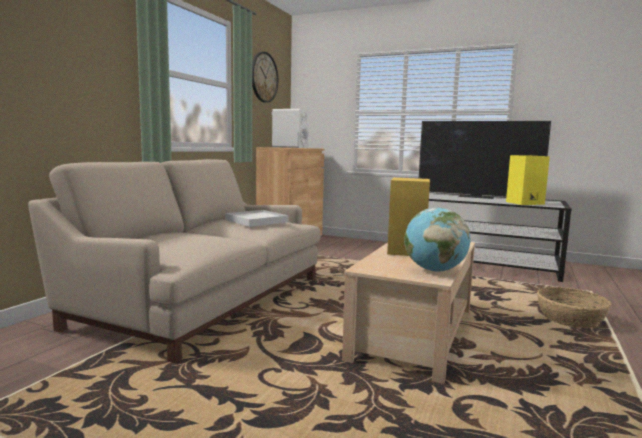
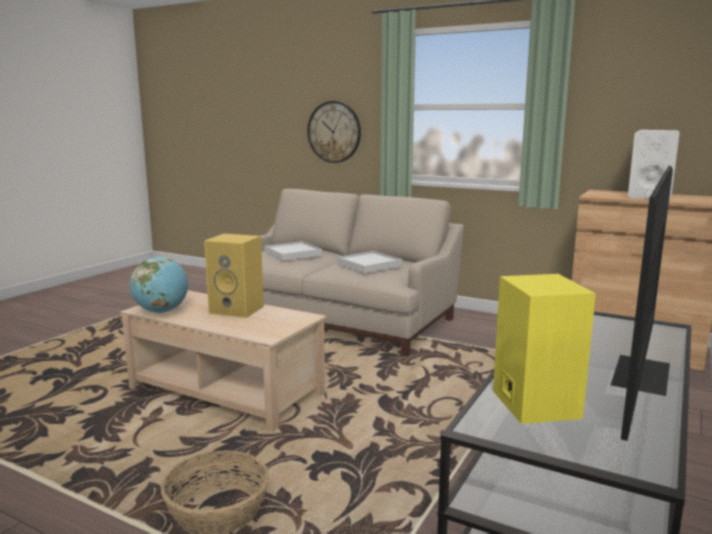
camera: 95 degrees right, 5 degrees up
(190, 236) = (293, 253): none -> white tray
(264, 77) = (638, 79): wall clock -> wall clock (334, 132)

